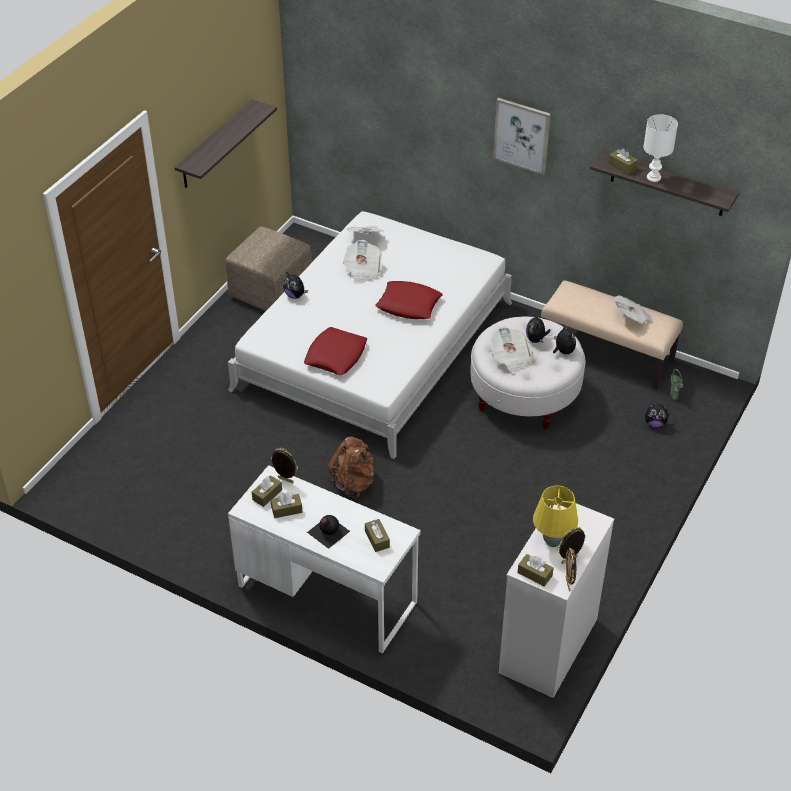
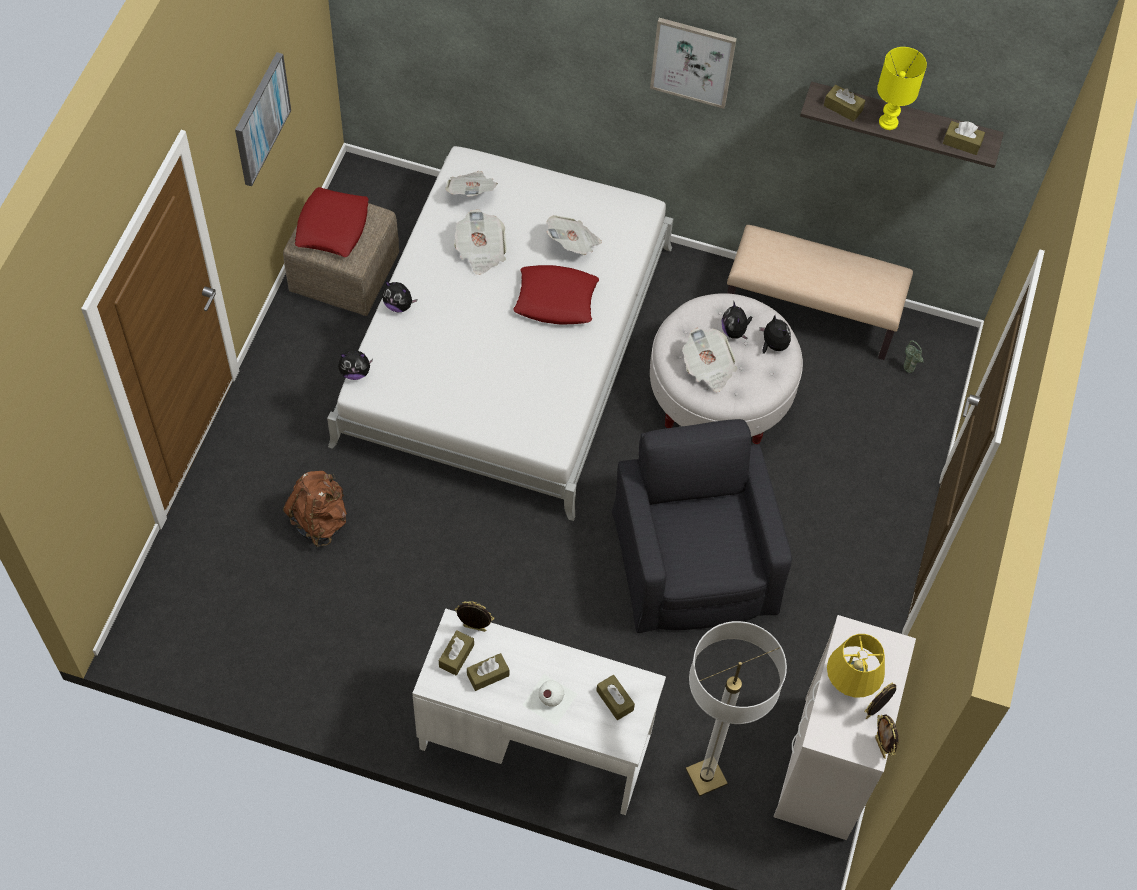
camera: 15 degrees left, 15 degrees up
(215, 145) = (260, 118): shelf -> picture
(327, 531) = (549, 699): black bottle -> white bottle
(336, 356) = (478, 399): red pillow -> red pillow (332, 227)
(354, 483) = (530, 566): brown backpack -> brown backpack (320, 520)
(452, 637) = (706, 777): none -> floor lamp
(479, 494) = (693, 558): none -> black armchair
(534, 574) = (837, 740): brown tissue box -> brown tissue box (962, 143)
(632, 318) = (850, 278): newspaper -> newspaper (573, 244)
(654, 178) = (888, 123): white table lamp -> yellow table lamp
(655, 423) = (891, 413): plush toy -> plush toy (355, 372)

